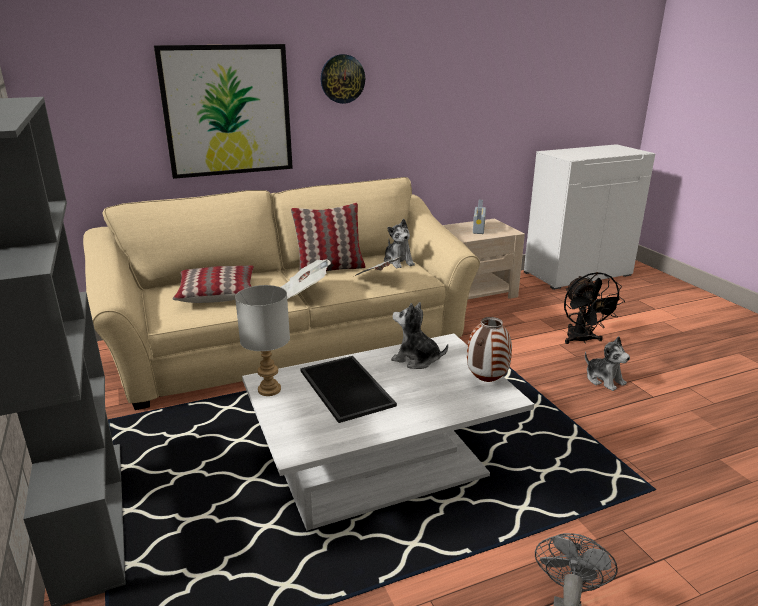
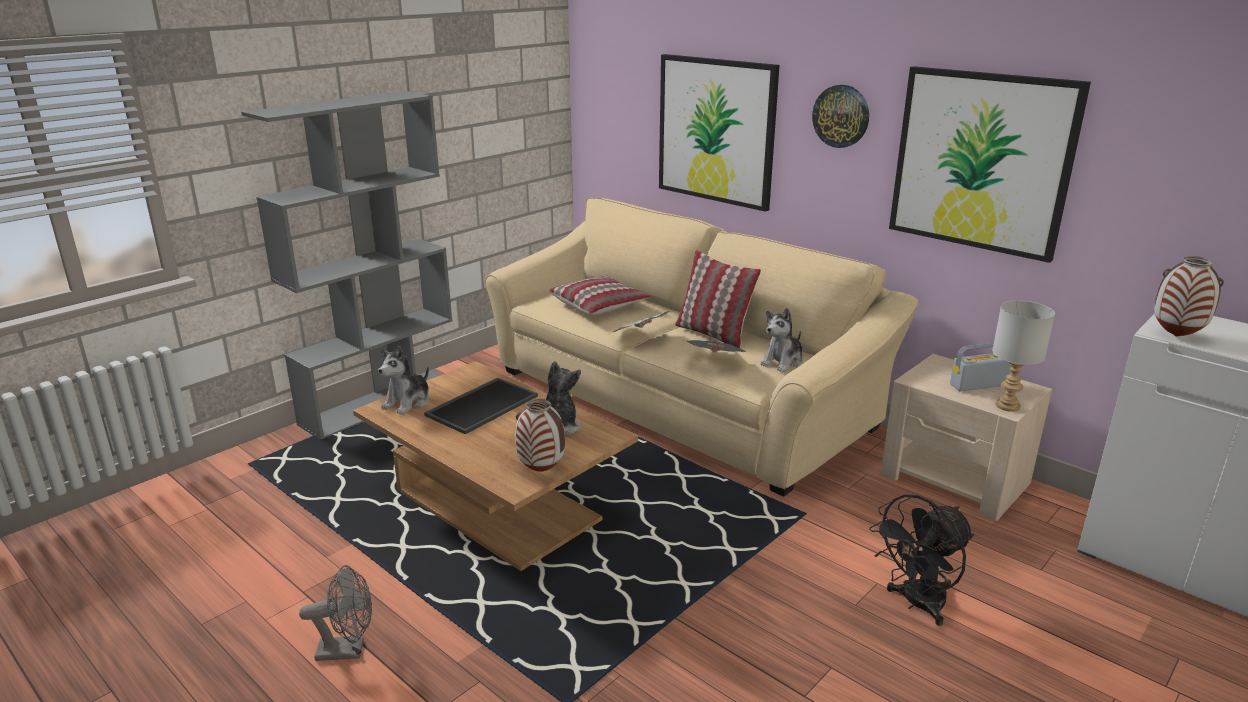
camera: 65 degrees right, 0 degrees up
(269, 389) = (459, 376): grey table lamp -> grey table lamp (1007, 405)
(382, 469) = (497, 506): white coffee table -> brown coffee table
(440, 93) = (981, 161): none -> picture
(577, 157) = (1177, 336): none -> vase
(604, 380) = (809, 639): plush toy -> plush toy (408, 402)

